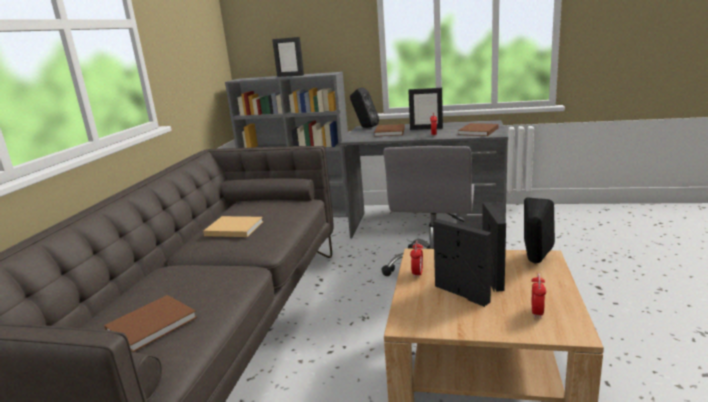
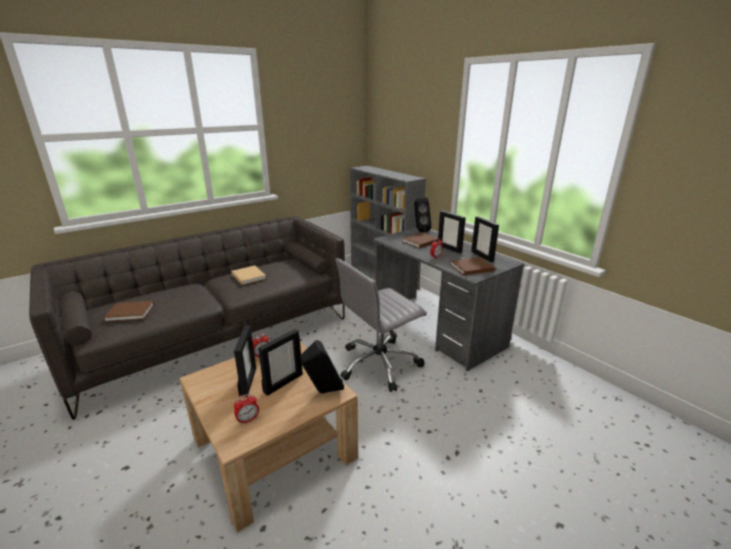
camera: 40 degrees right, 5 degrees up
(290, 75) = (389, 173): picture frame -> picture frame (482, 256)

